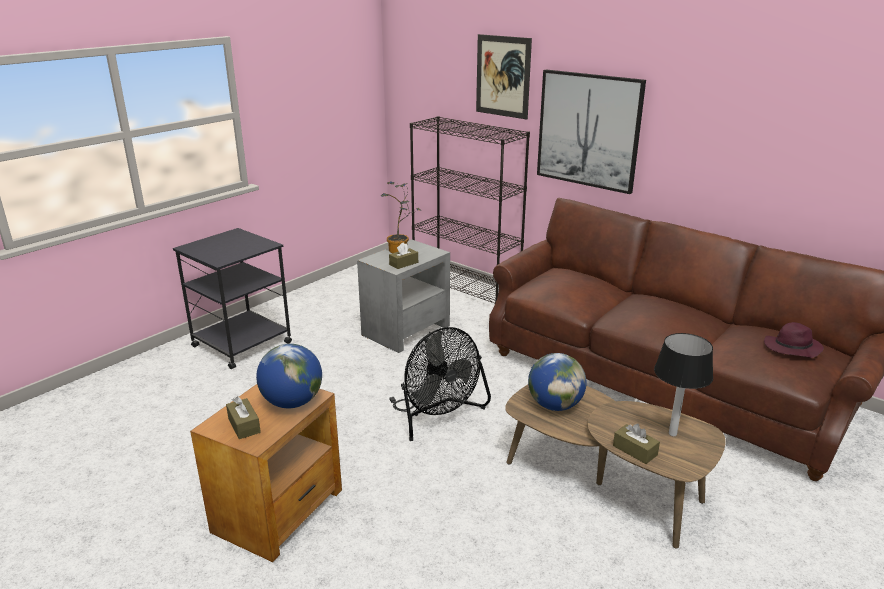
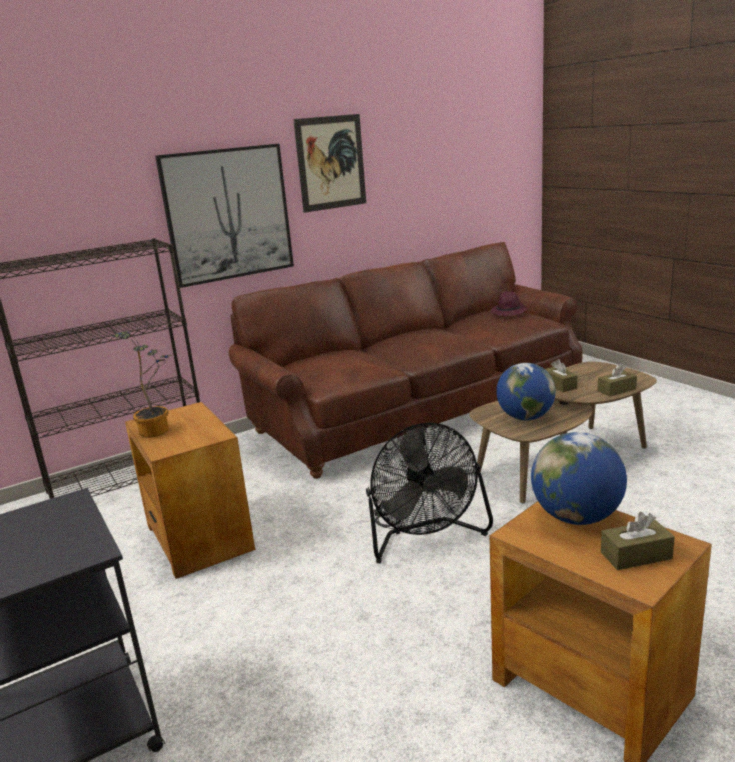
camera: 70 degrees left, 5 degrees down
(403, 263) = (206, 430): brown tissue box -> brown tissue box (559, 385)
(405, 330) = (199, 538): grey side table -> brown side table
(434, 416) = (420, 537): black fan -> black fan turned 90 degrees clockwise
(503, 76) = (90, 177): picture -> picture (331, 163)
(672, 433) = (593, 375): table lamp -> none

